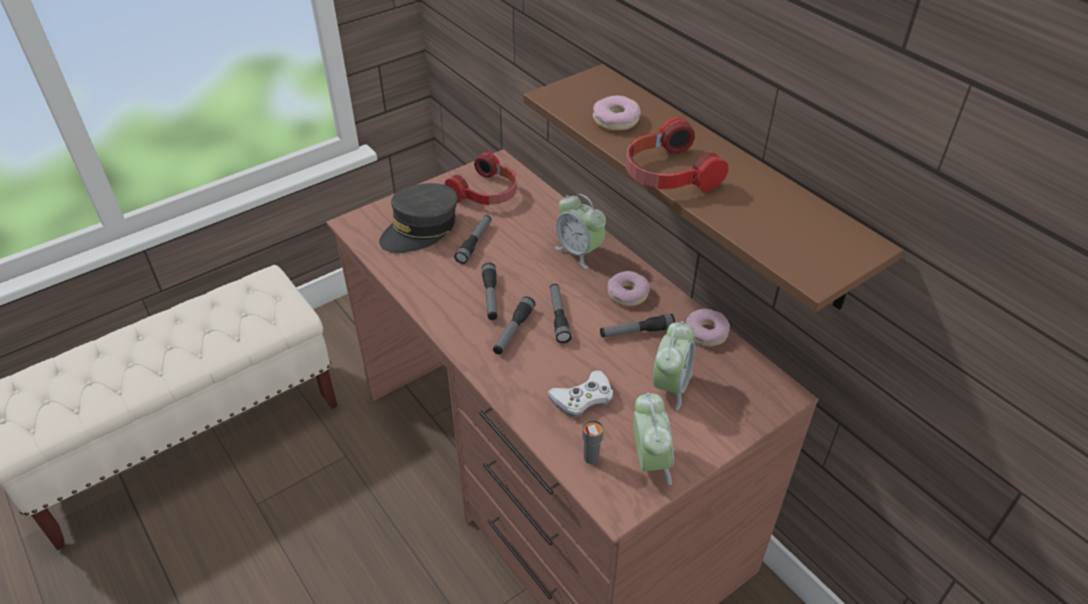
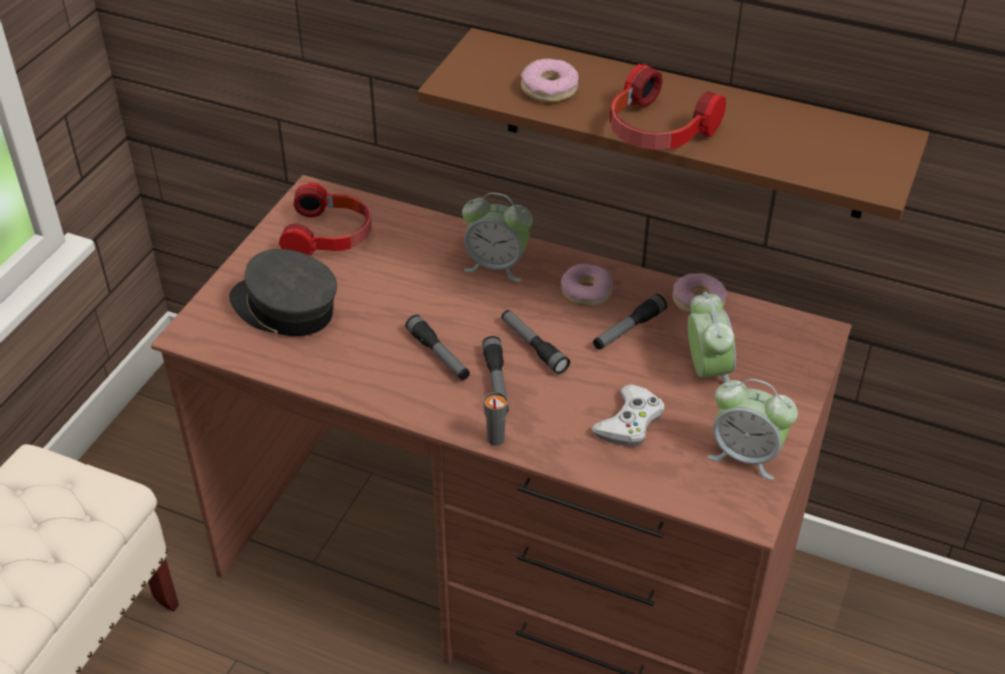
camera: 30 degrees left, 0 degrees up
(420, 229) = (285, 309): grey cap -> grey cap turned 105 degrees clockwise
(474, 243) = (366, 300): flashlight -> none
(590, 458) = (686, 478): grey cup -> grey cup (495, 439)
(649, 461) = (745, 455): alarm clock -> alarm clock turned 150 degrees clockwise

